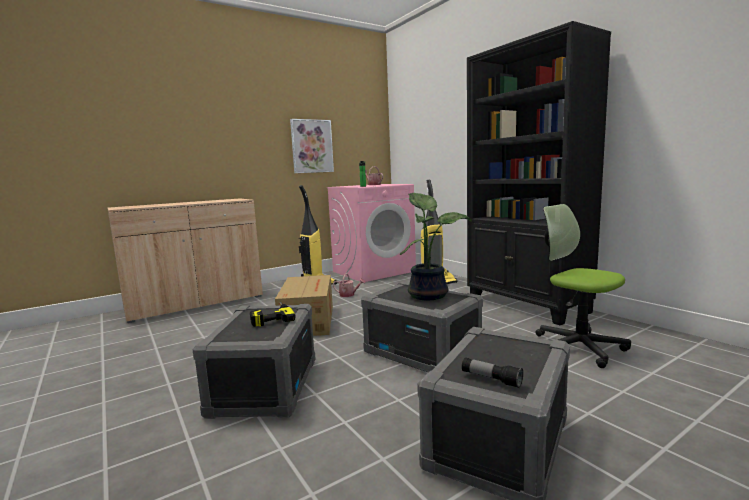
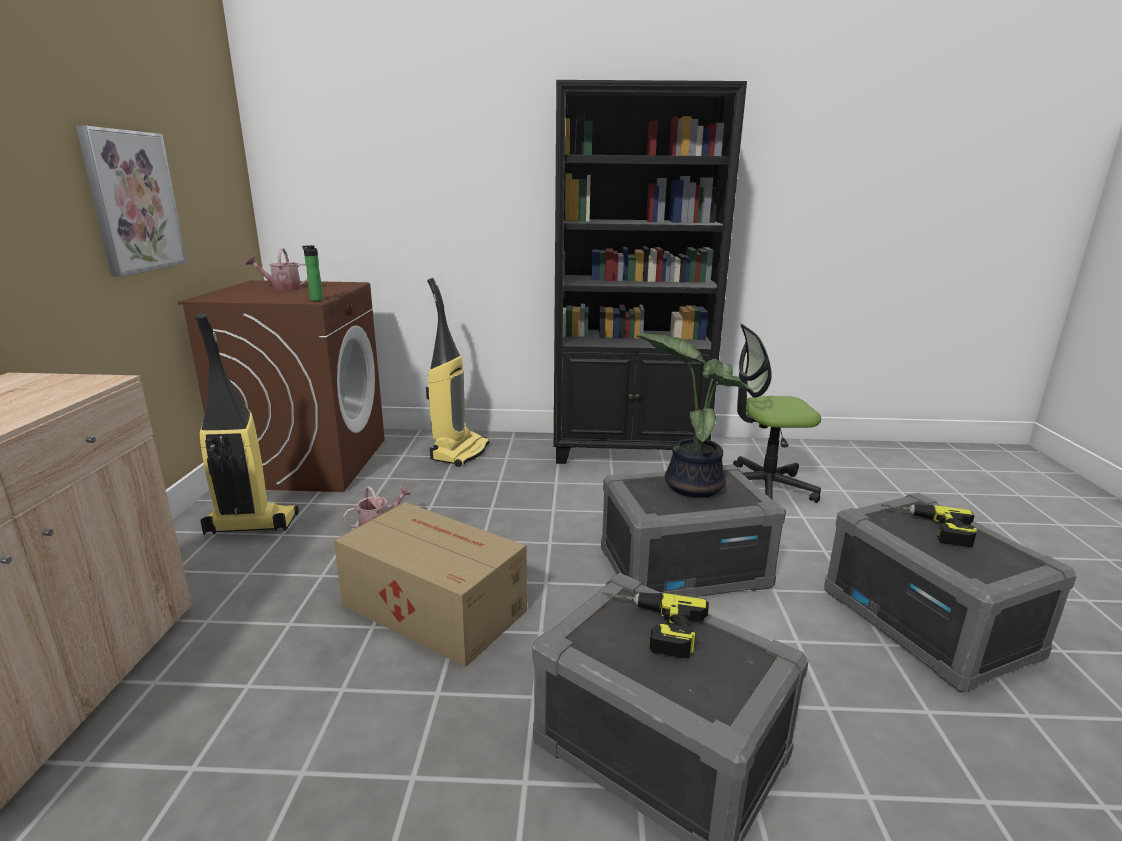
camera: 55 degrees left, 10 degrees up
(374, 271) = (308, 462): pink washing machine -> brown washing machine
(491, 379) = (998, 561): flashlight -> none
(503, 352) = (929, 528): none -> power drill

